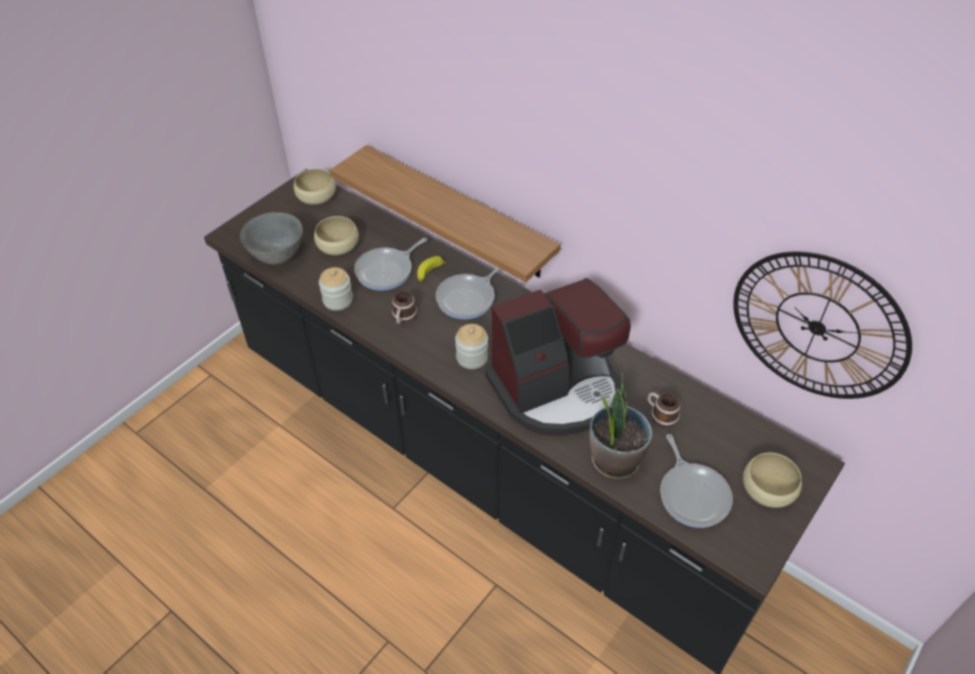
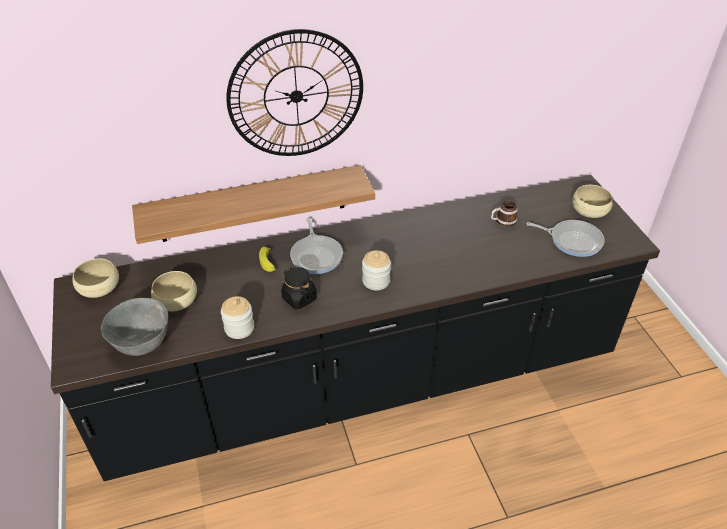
camera: 55 degrees left, 5 degrees down
(387, 271) = (239, 285): frying pan -> none
(403, 317) = (299, 298): mug -> black jar
(557, 389) = (443, 254): coffee machine -> none
(614, 459) = (522, 258): potted plant -> none
(817, 327) = (560, 95): wall clock -> wall clock (296, 96)

